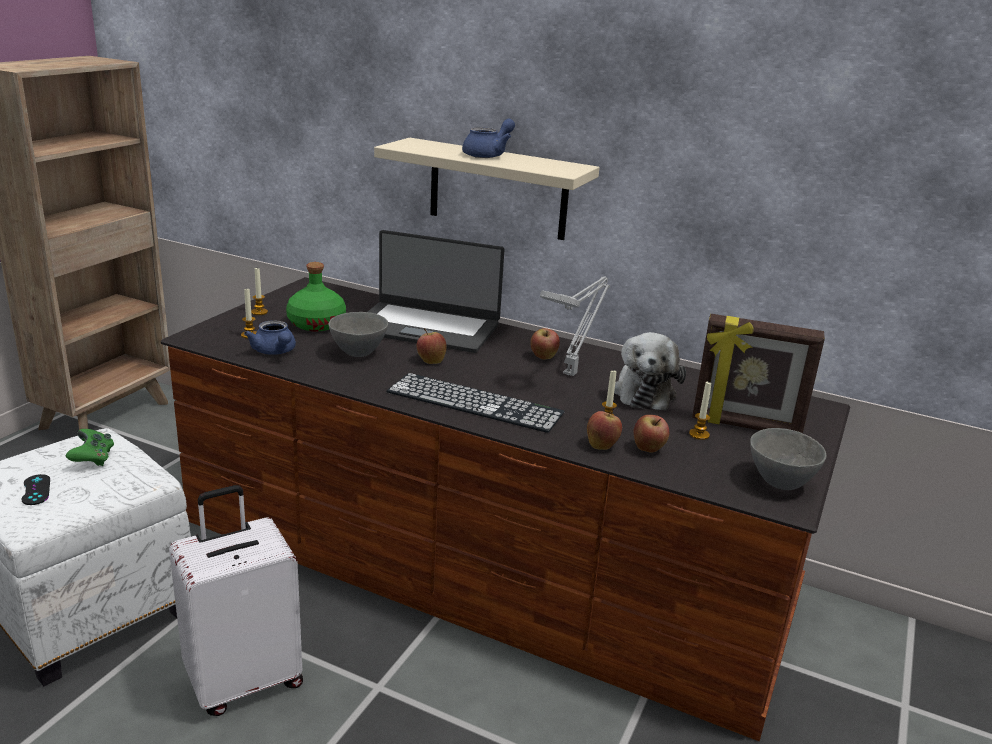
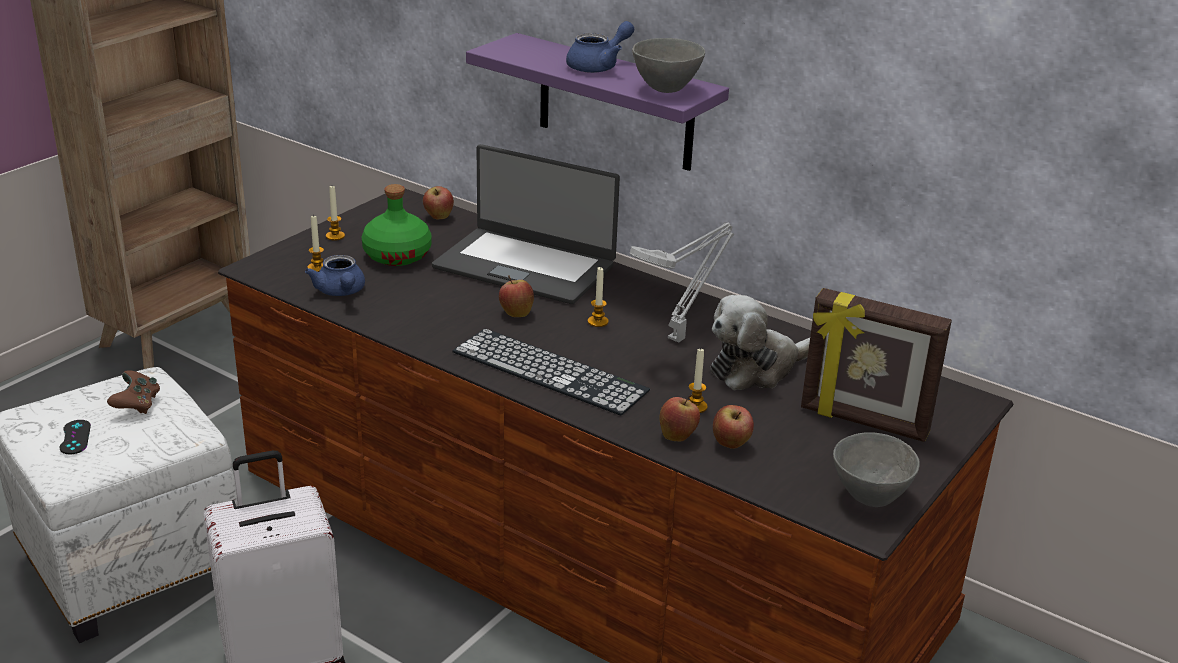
camera: 10 degrees right, 5 degrees up
(93, 459) = (137, 405): green game controller -> brown game controller
(358, 353) = (435, 298): grey bowl -> grey bowl (666, 89)
(498, 189) = (615, 103): beige shelf -> purple shelf
(543, 357) = (653, 315): apple -> apple (438, 217)
(643, 392) = (756, 368): plush toy -> plush toy turned 45 degrees clockwise
(699, 434) = (800, 429): candle -> candle (598, 322)

